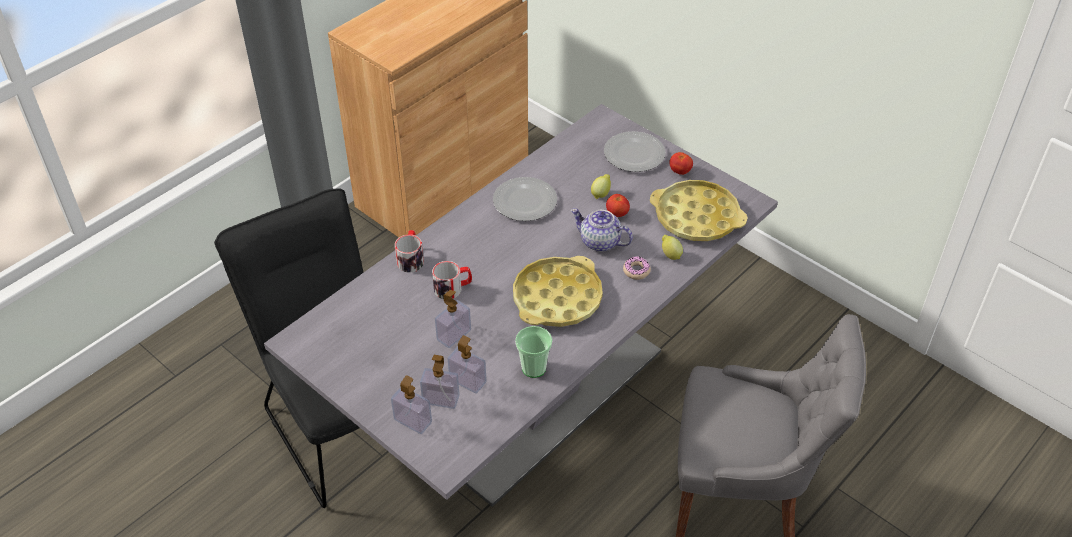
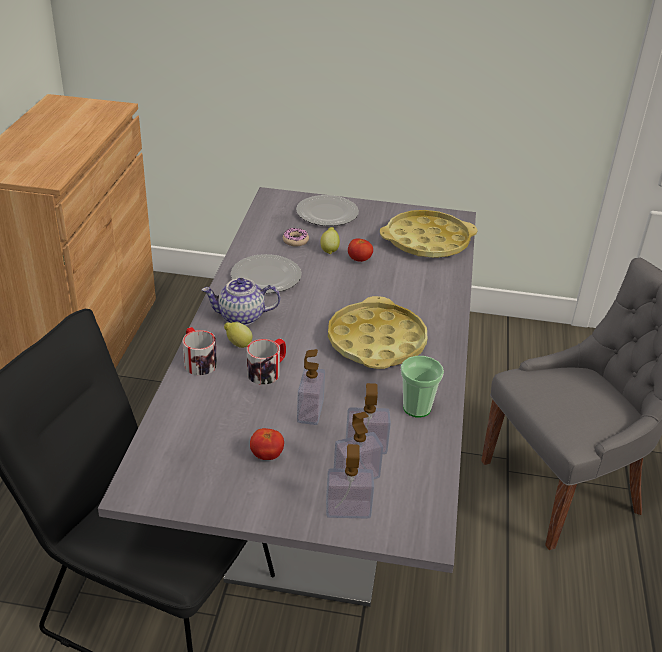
camera: 35 degrees left, 10 degrees down
(599, 242) = (367, 285): teapot -> teapot (241, 317)
(636, 271) = (422, 296): donut -> donut (295, 241)
(670, 255) = (436, 275): lemon -> lemon (238, 344)
(680, 171) = (378, 214): tomato -> tomato (267, 455)

